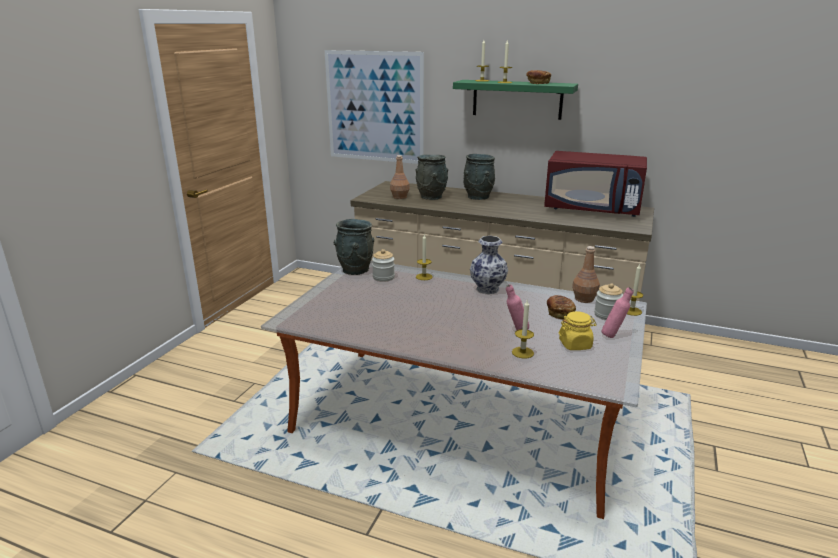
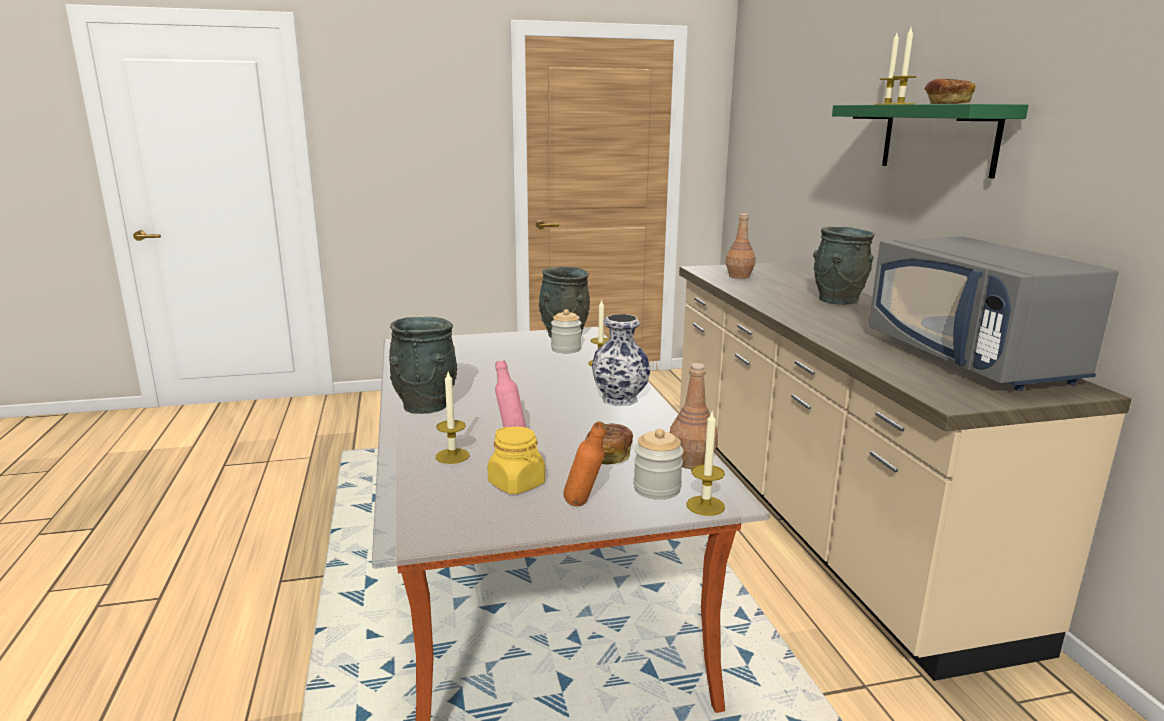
camera: 55 degrees right, 5 degrees down
(374, 107) = (792, 151): picture -> none
(431, 197) = (776, 285): grey vase -> grey vase (426, 406)
(592, 209) = (971, 360): red microwave -> grey microwave
(613, 336) = (584, 506): pink bottle -> orange bottle

